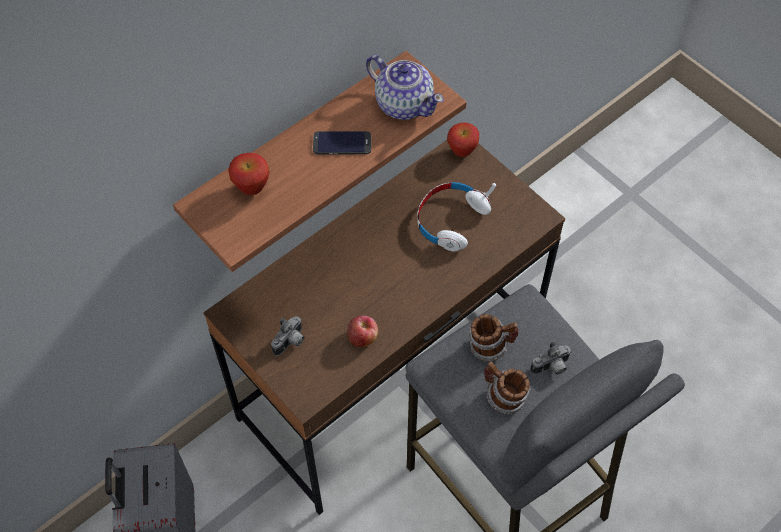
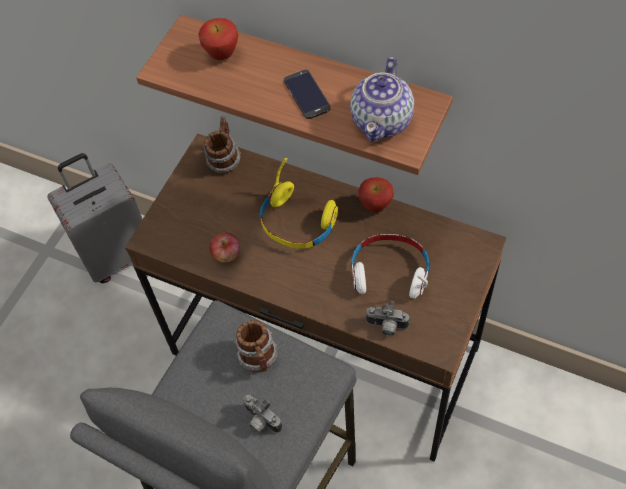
camera: 70 degrees right, 0 degrees up
(291, 342) = (197, 204): camera -> camera (386, 327)
(361, 268) = (297, 223): none -> yellow headphones
(462, 152) = (477, 248): apple -> apple (375, 206)
(503, 397) = (209, 390): mug -> mug (224, 159)

